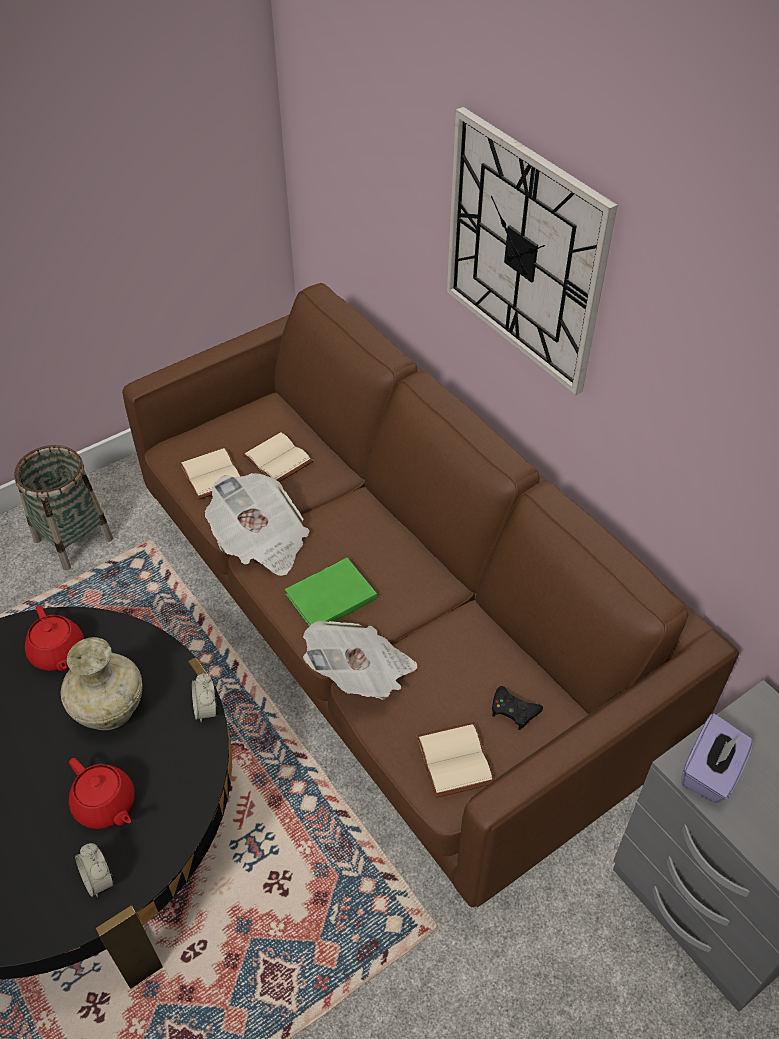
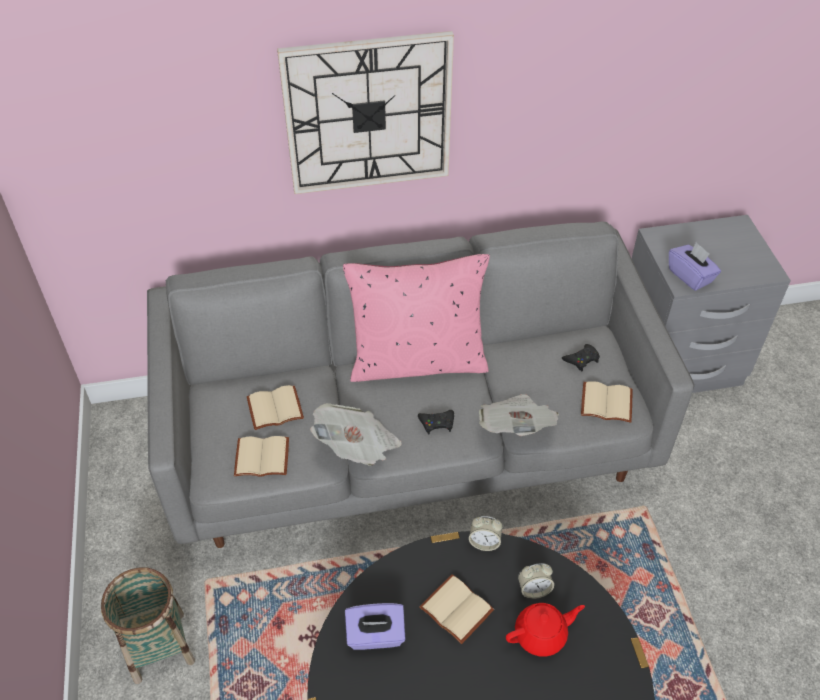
camera: 65 degrees left, 0 degrees up
(58, 653) = (375, 636): red teapot -> purple tissue box
(99, 879) = (603, 655): alarm clock -> alarm clock (534, 589)
(110, 710) = (454, 610): beige vase -> beige book
(328, 597) = (437, 423): green book -> black game controller
(393, 639) = (411, 445): brown sofa -> grey sofa
(410, 547) = (417, 361): none -> pink pillow

